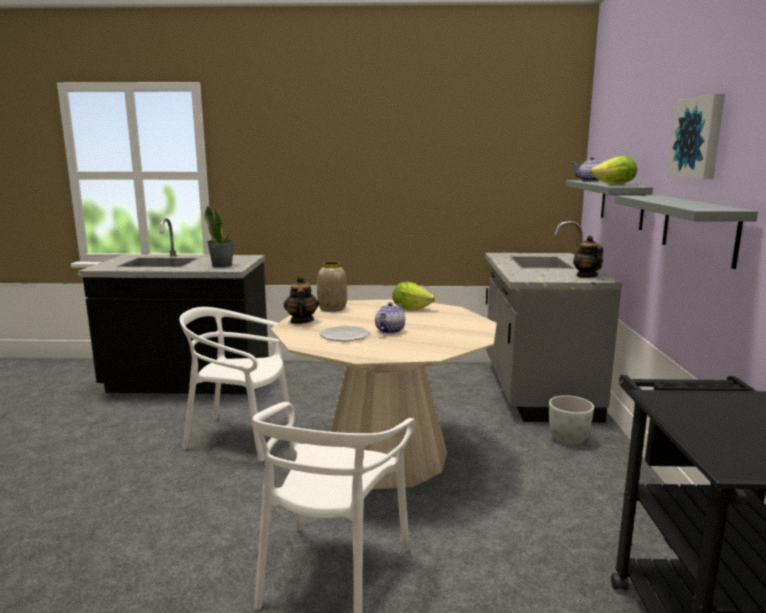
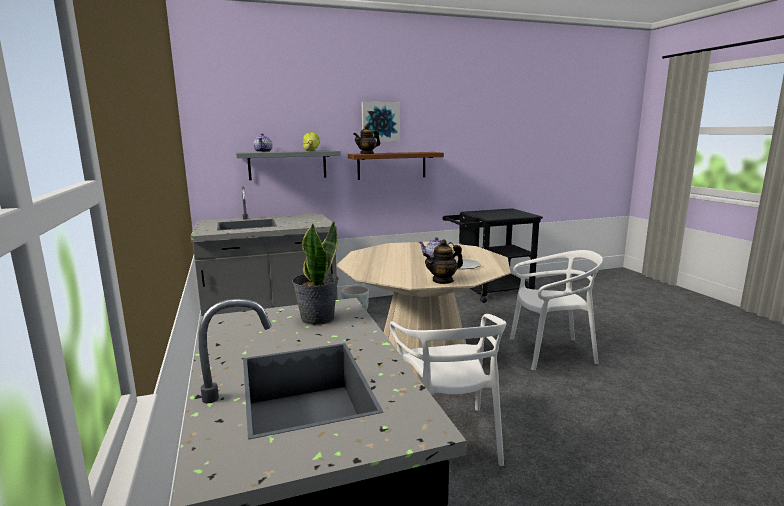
camera: 110 degrees left, 0 degrees up
(332, 309) = (394, 278): vase -> none
(411, 309) = (371, 260): lettuce -> none
(586, 276) = (304, 216): teapot -> teapot (367, 153)
(698, 228) = (391, 165): grey shelf -> brown shelf

